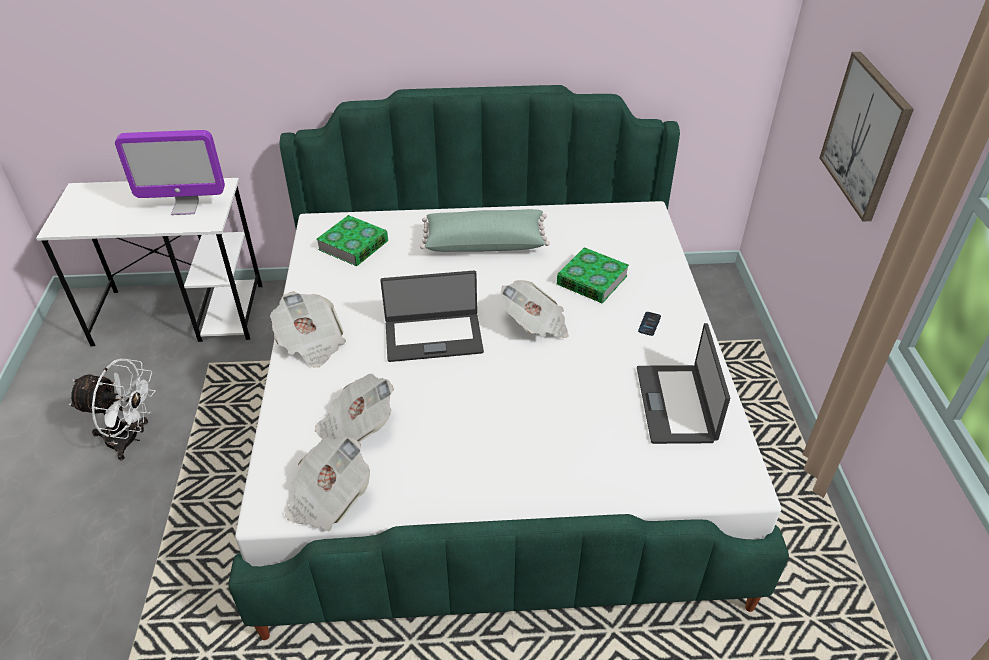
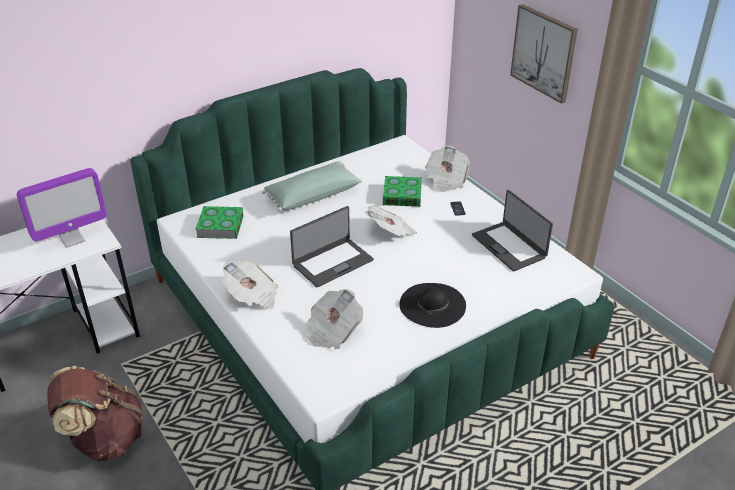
camera: 30 degrees left, 5 degrees down
(130, 439) = (104, 439): white fan -> brown backpack
(328, 498) = (355, 375): newspaper -> newspaper (446, 180)
(504, 445) = (432, 305): none -> black hat

